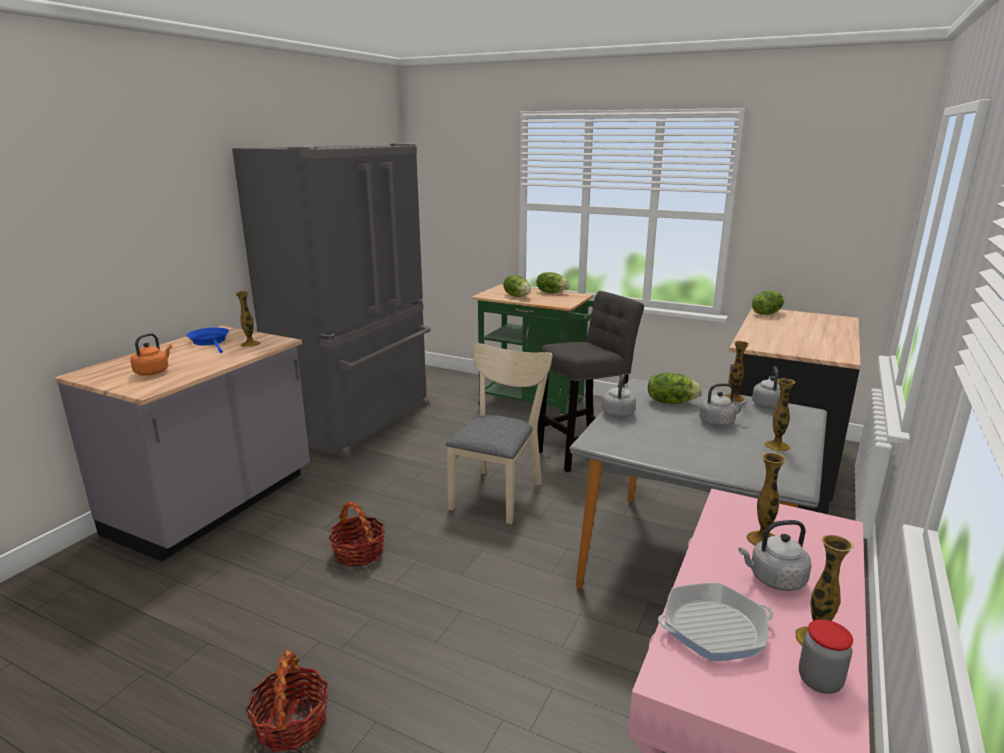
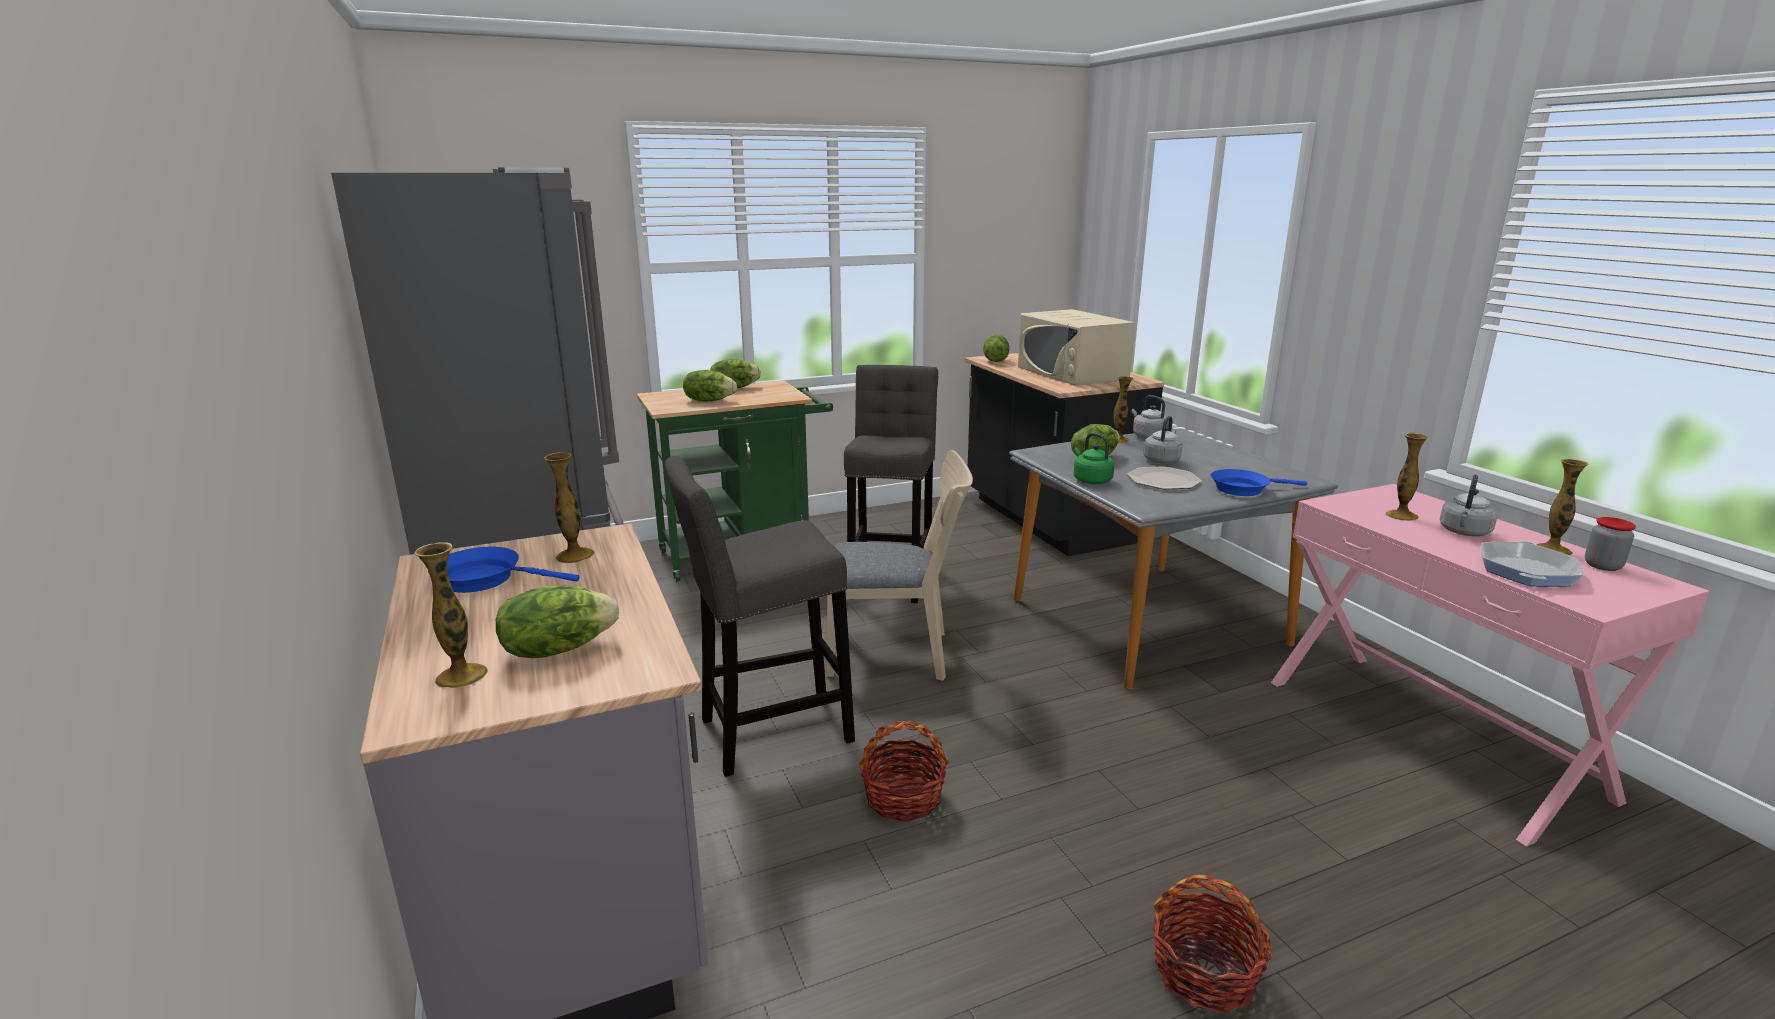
camera: 50 degrees left, 0 degrees up
(153, 372) = (558, 649): orange kettle -> lettuce
(373, 491) = (767, 733): none -> grey stool
(499, 492) = (899, 654): beige chair -> beige chair turned 120 degrees clockwise
(618, 413) = (1091, 480): grey kettle -> green kettle
(670, 433) = (1163, 480): none -> plate
(712, 464) = (1244, 489): none -> blue frying pan
(777, 446) = (1233, 461): vase -> vase (461, 676)
(797, 336) = (1072, 373): none -> beige microwave

